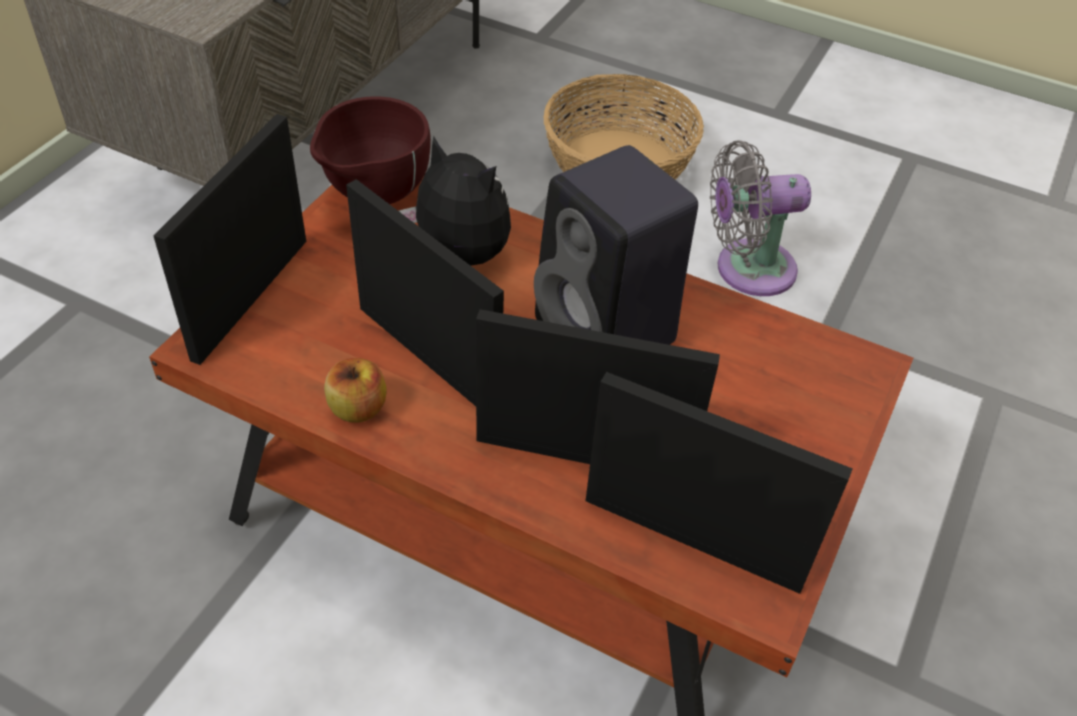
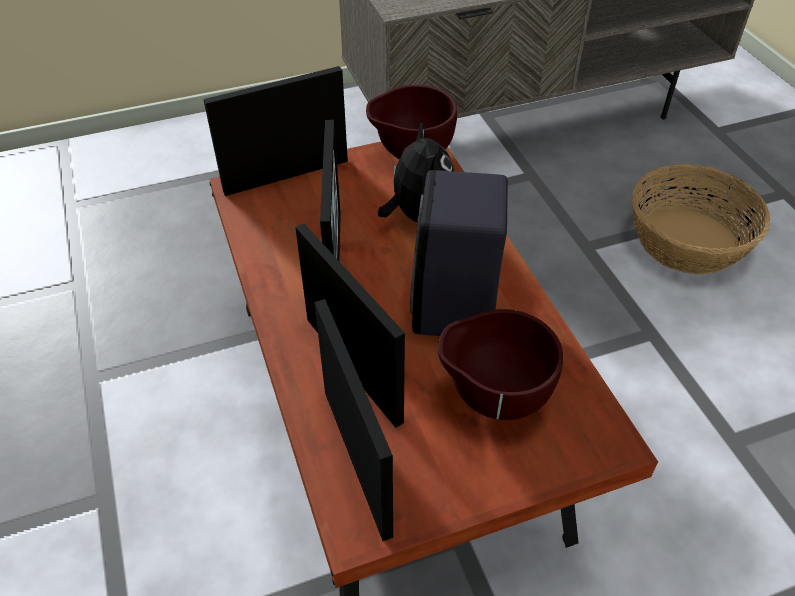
camera: 45 degrees right, 0 degrees up
(358, 408) = (270, 264): apple -> none
(736, 394) = (493, 397): none -> brown bowl
(747, 269) = (714, 361): grey fan -> none

